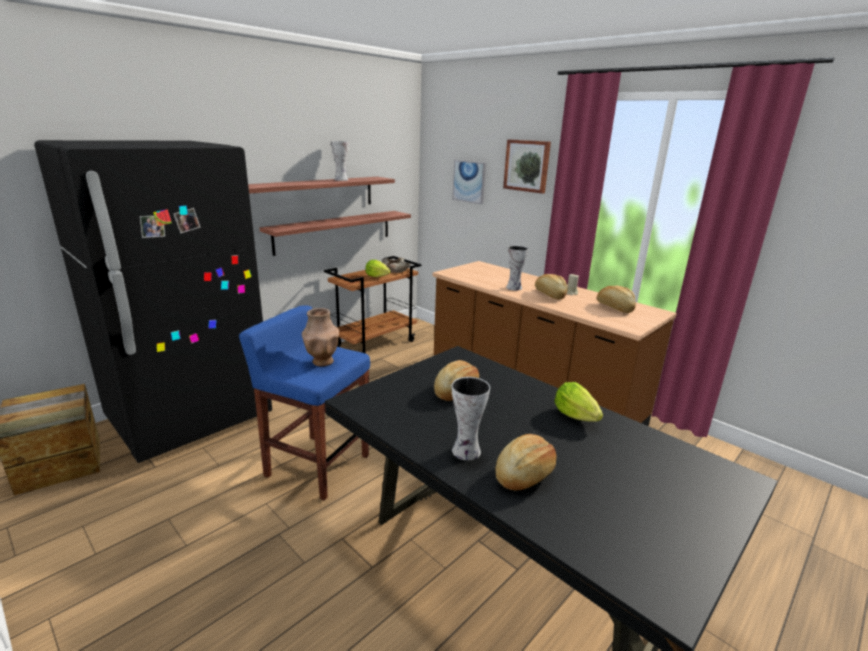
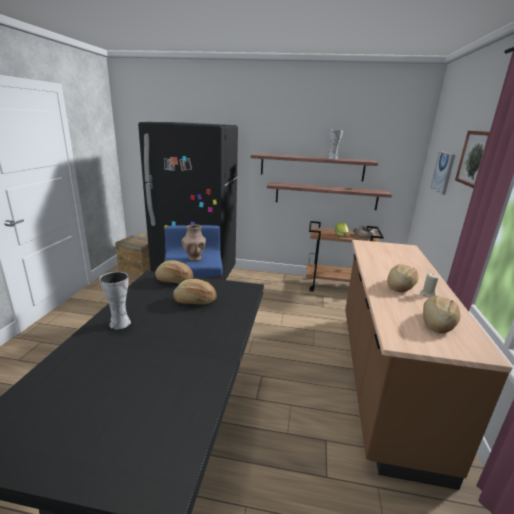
camera: 55 degrees right, 0 degrees up
(514, 287) = (384, 269): vase -> none
(524, 474) = (104, 351): bread -> bread (174, 280)
(575, 416) = (204, 356): lettuce -> none

